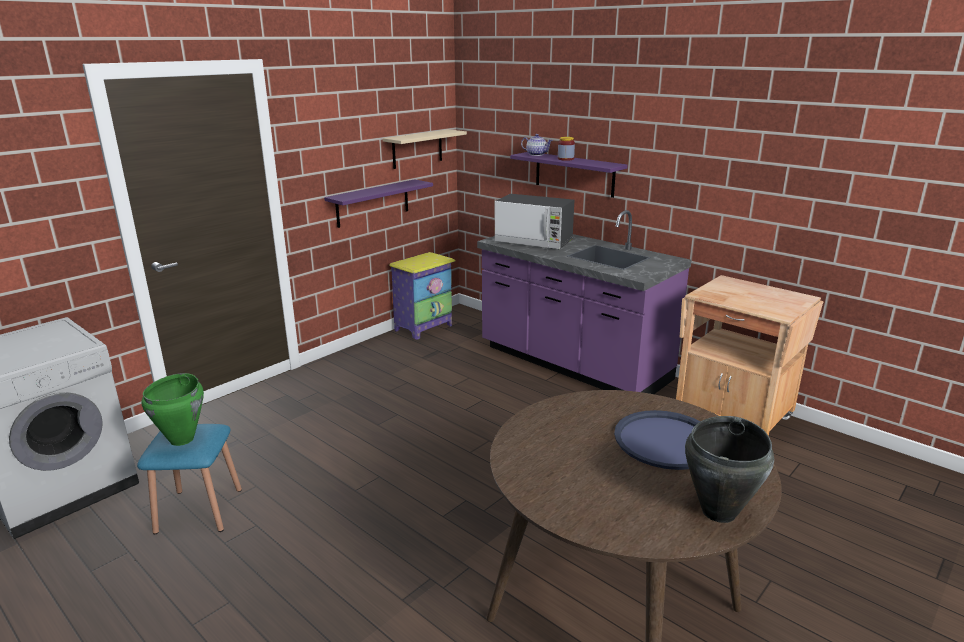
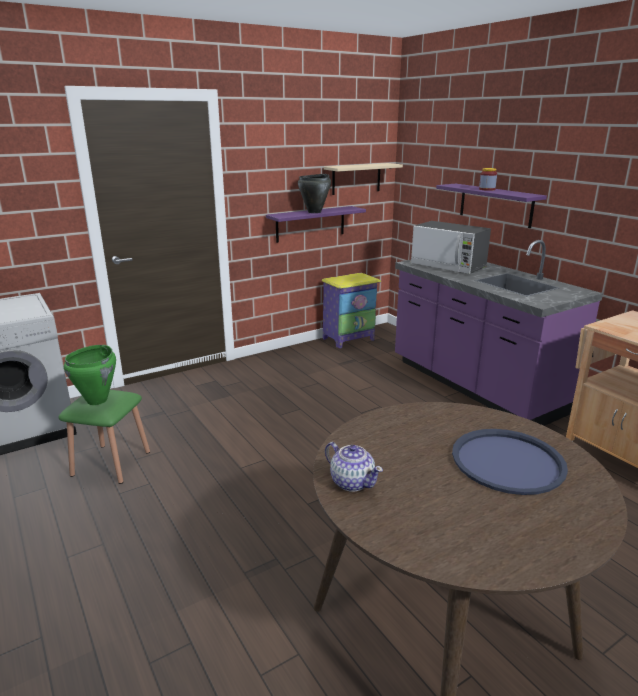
camera: 15 degrees right, 0 degrees up
(199, 510) = (111, 463): blue stool -> green stool
(536, 154) = (461, 185): teapot -> teapot (352, 482)
(719, 512) = (539, 546): black cooking pot -> black cooking pot (315, 212)

